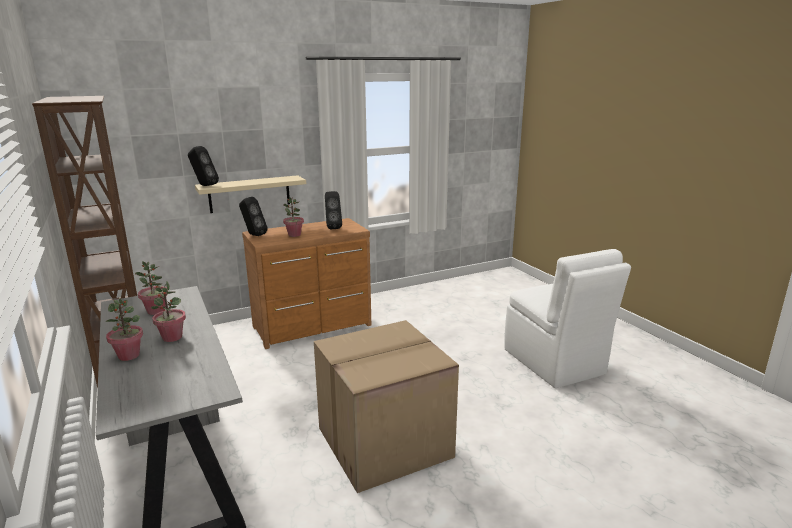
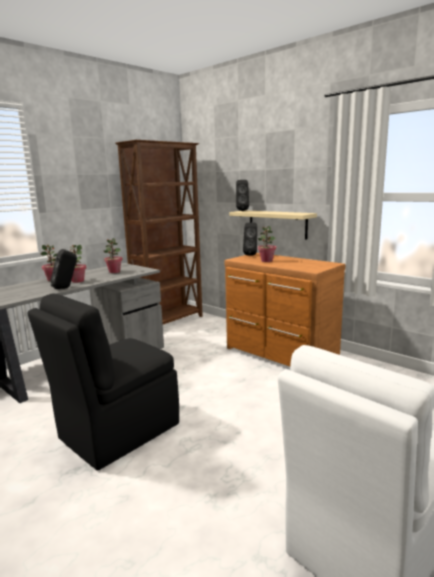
camera: 70 degrees right, 5 degrees down
(333, 227) = (304, 264): black speaker -> black speaker (66, 288)
(383, 443) = (116, 432): cardboard box -> black chair

